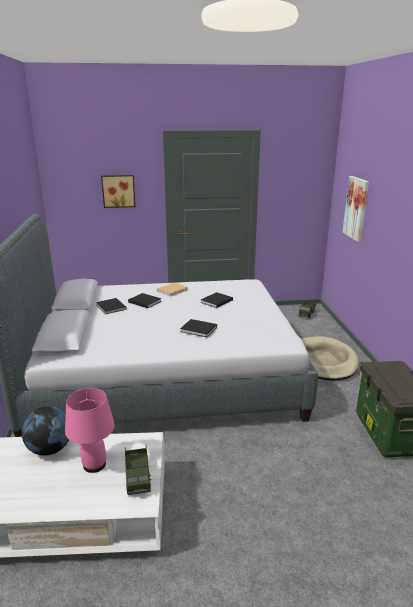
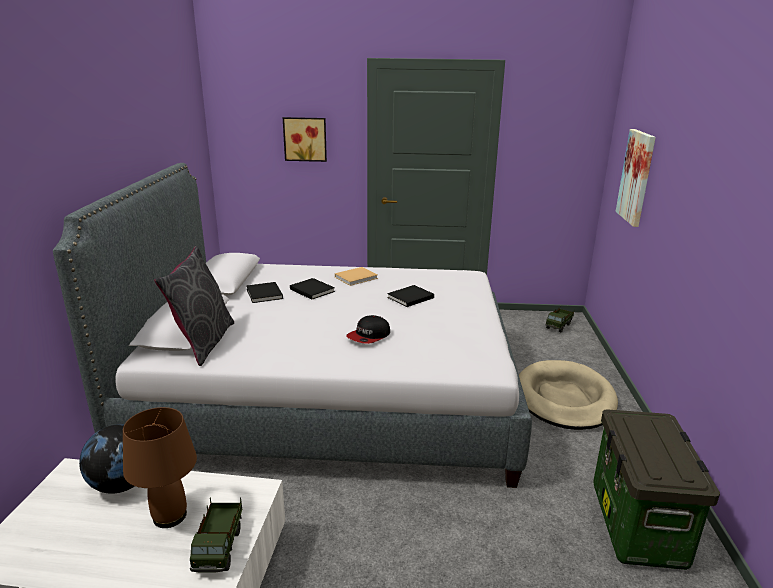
camera: 10 degrees right, 0 degrees up
(82, 345) = (203, 342): none -> grey pillow
(95, 464) = (170, 516): pink table lamp -> brown table lamp
(199, 329) = (369, 336): black book -> cap

